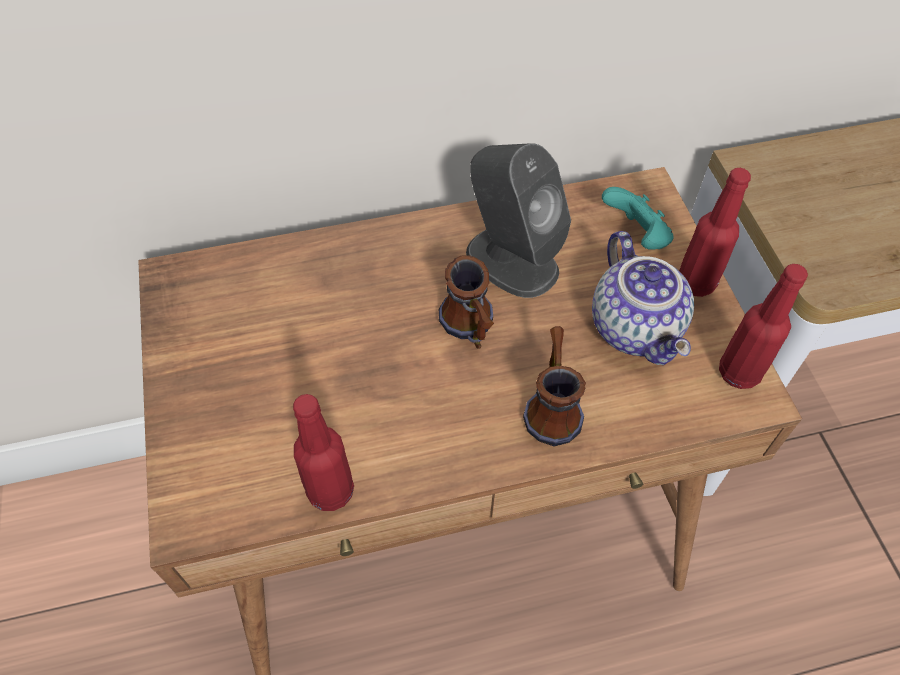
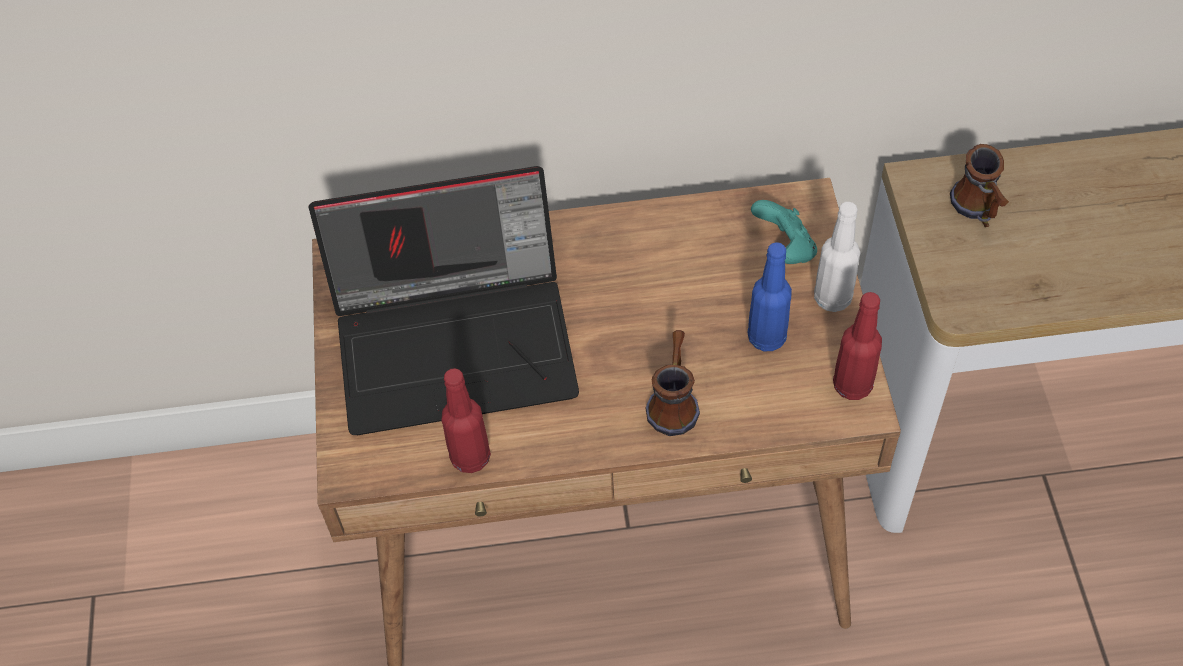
camera: 10 degrees right, 0 degrees up
(305, 357) = (458, 341): none -> laptop
(470, 329) = (611, 327): mug -> mug (978, 211)
(511, 260) = (659, 264): grey speaker -> none
(637, 328) = (767, 337): teapot -> blue bottle
(696, 283) = (832, 298): red bottle -> white bottle

